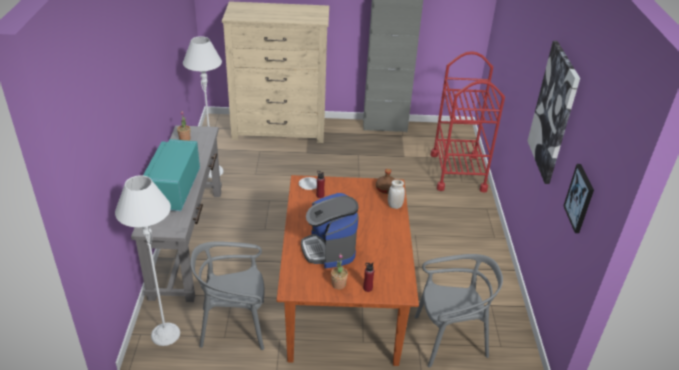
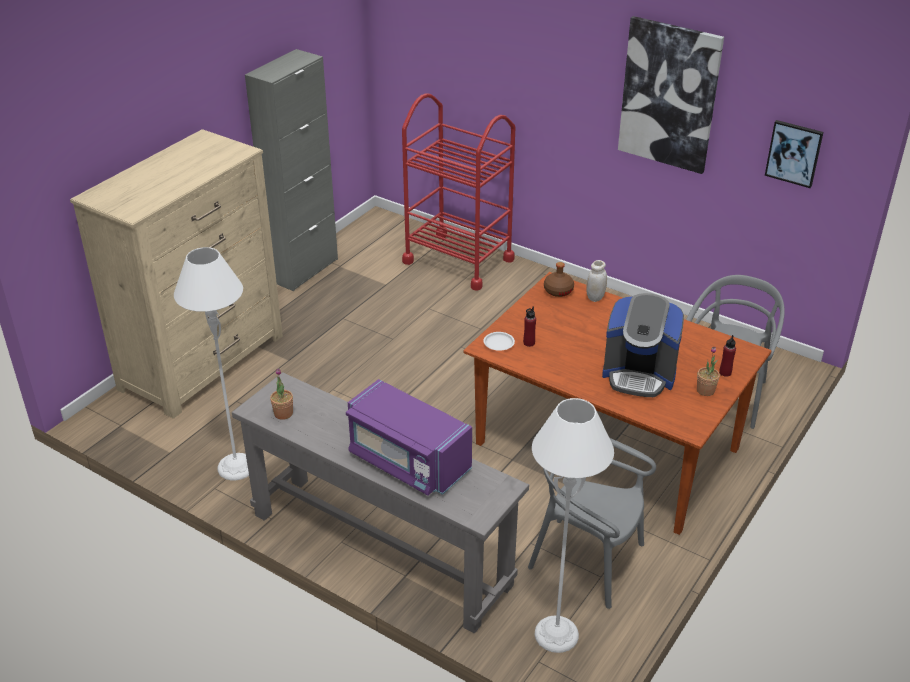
camera: 55 degrees left, 0 degrees up
(175, 189) = (407, 461): turquoise microwave -> purple microwave
(234, 326) = (586, 560): grey chair -> grey chair turned 90 degrees clockwise

